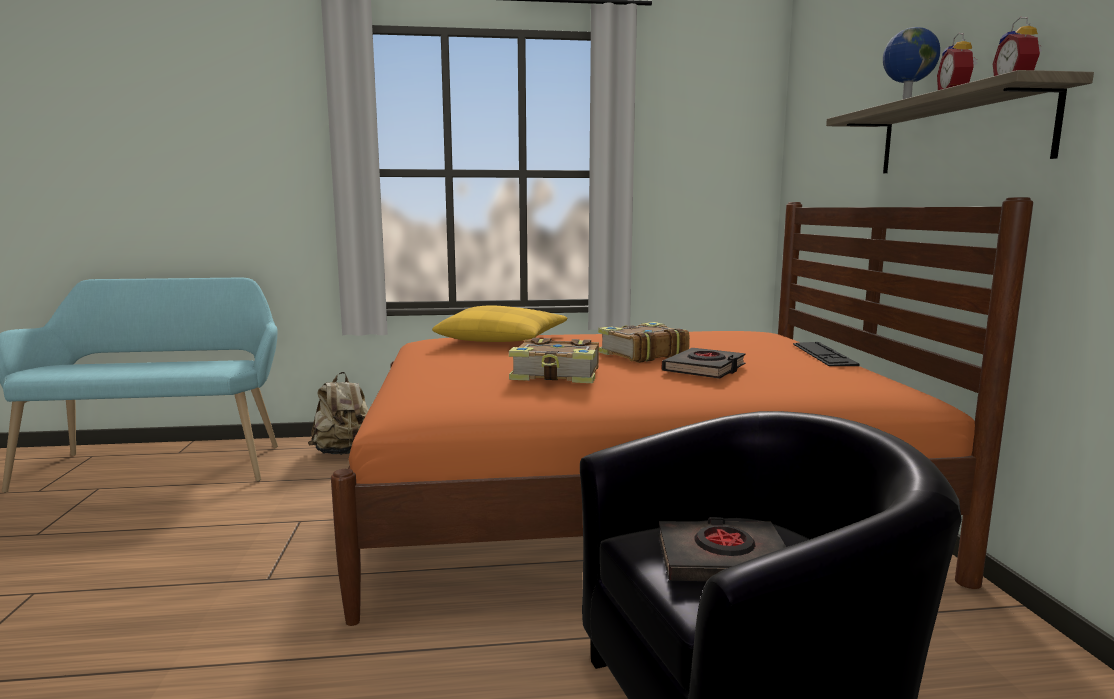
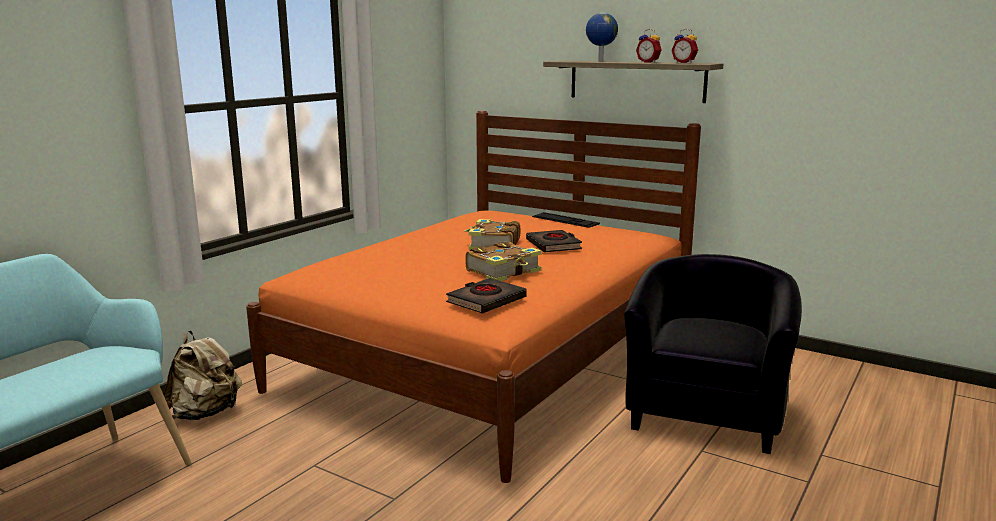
camera: 50 degrees left, 5 degrees up
(503, 340) = (369, 258): yellow pillow -> none
(723, 560) = (709, 337): black book -> black book (486, 301)

